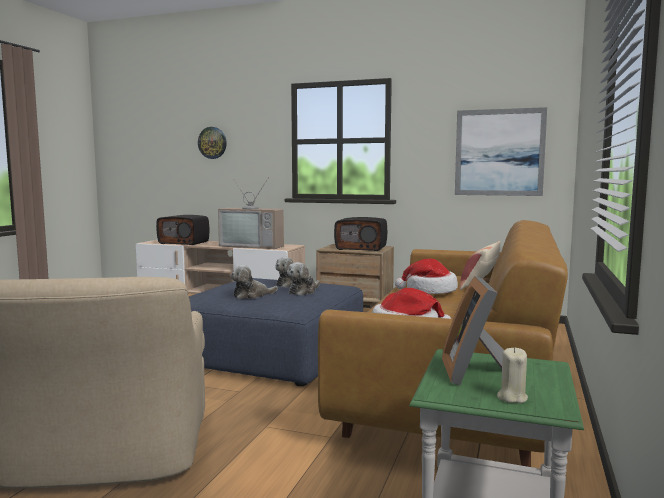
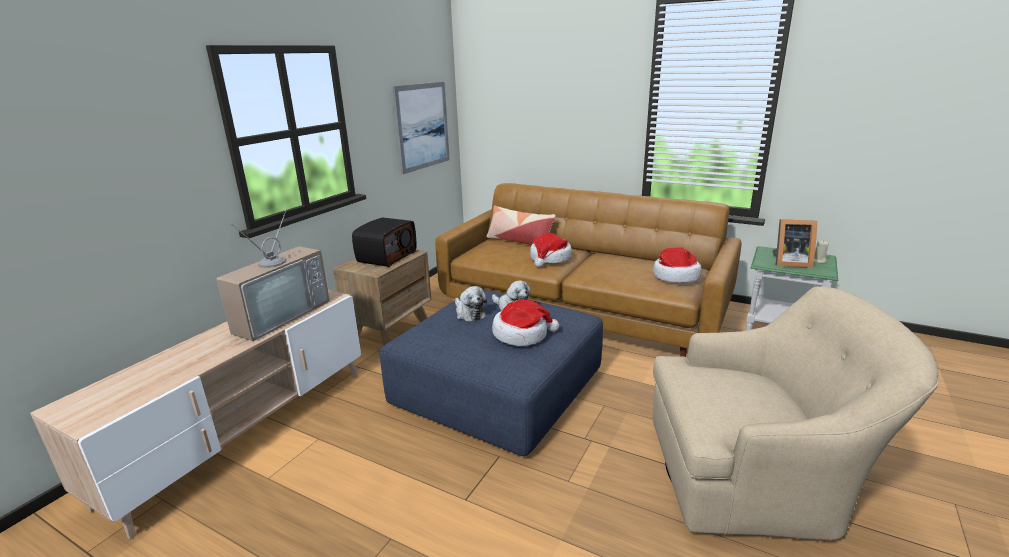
camera: 80 degrees left, 15 degrees up
(184, 242) = (156, 377): radio -> none
(212, 143) = (62, 169): wall clock -> none
(251, 295) = (522, 334): plush toy -> hat

